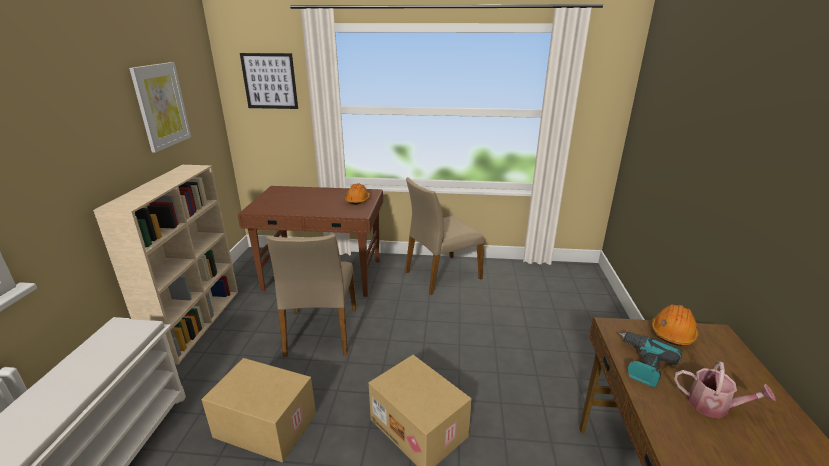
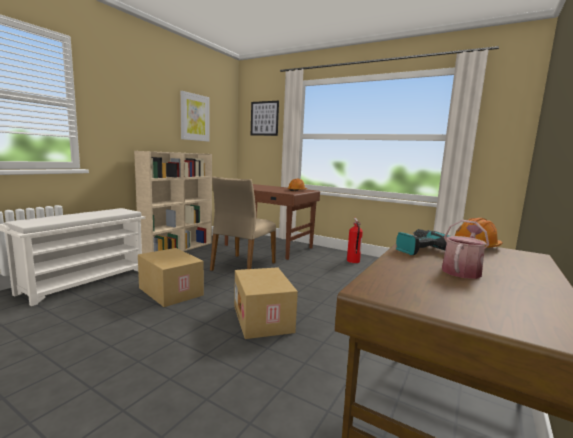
camera: 25 degrees right, 15 degrees down
(441, 275) = (353, 261): beige chair -> fire extinguisher
(713, 406) = (462, 270): watering can -> watering can turned 105 degrees counterclockwise

